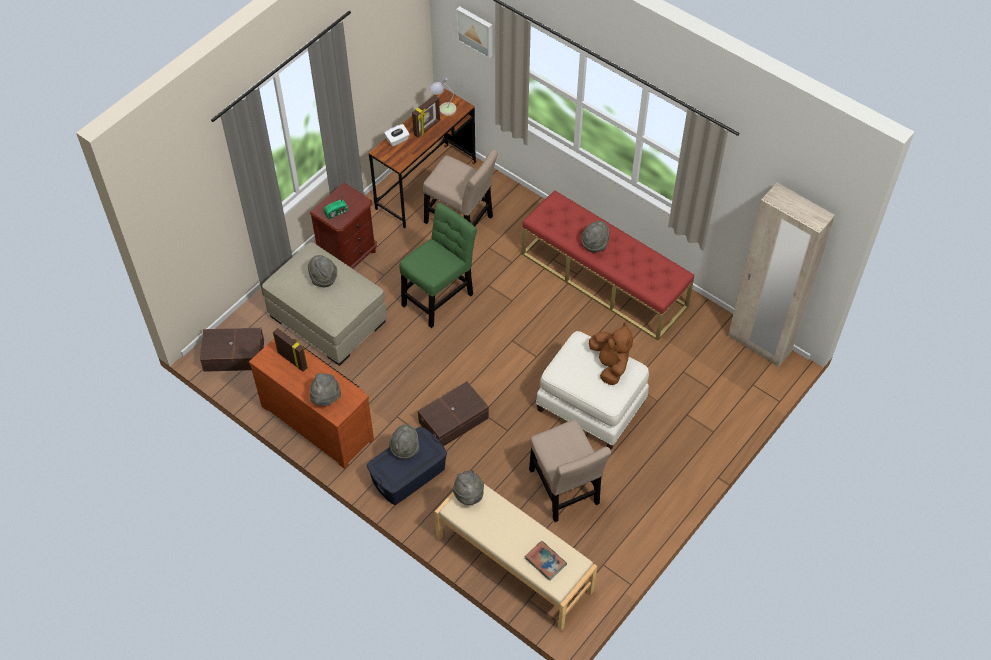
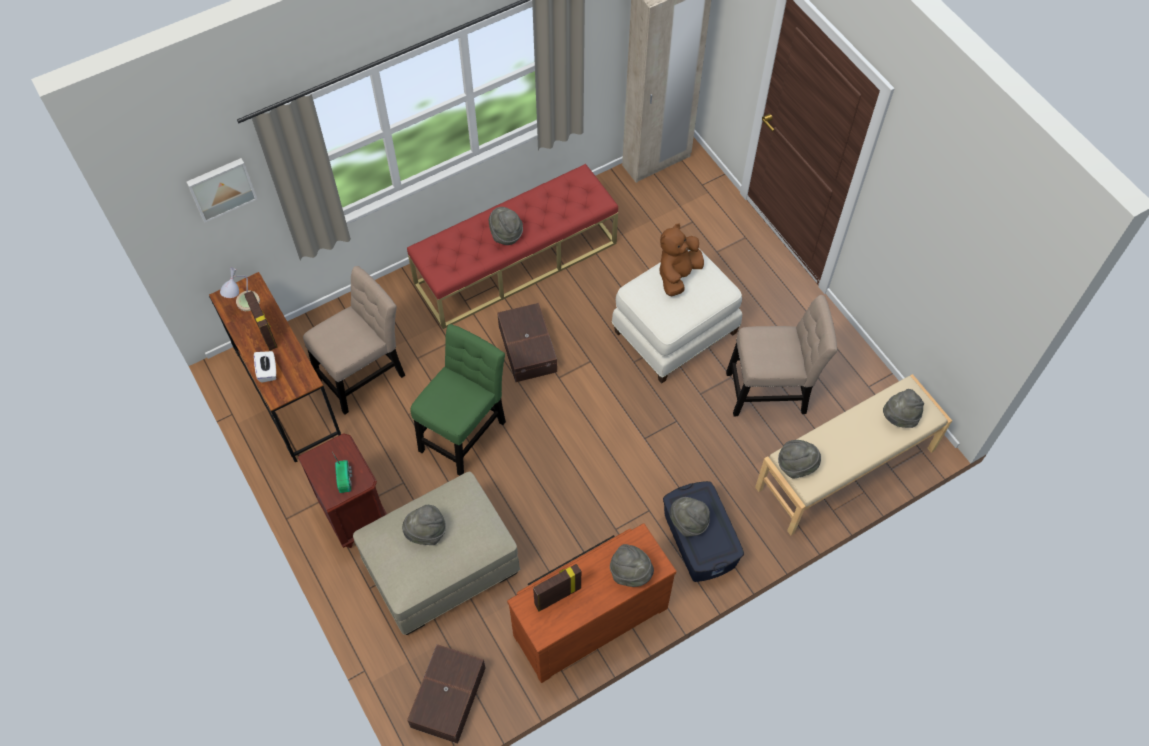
camera: 70 degrees left, 5 degrees up
(439, 296) = (464, 431): green chair -> green chair turned 60 degrees clockwise
(454, 420) = (644, 469): brown storage box -> brown storage box (528, 348)
(545, 561) = (899, 417): book -> grey hat
(610, 365) = (678, 275): brown plush toy -> brown plush toy turned 60 degrees counterclockwise

